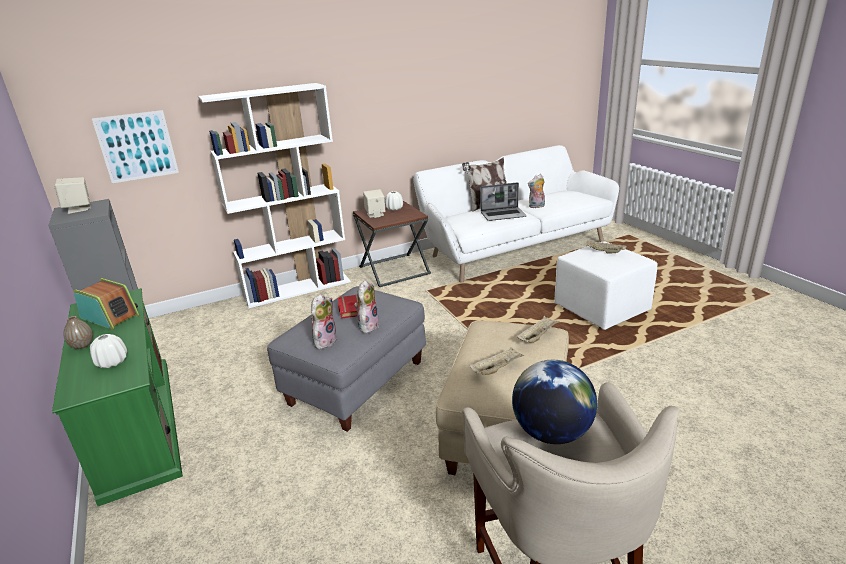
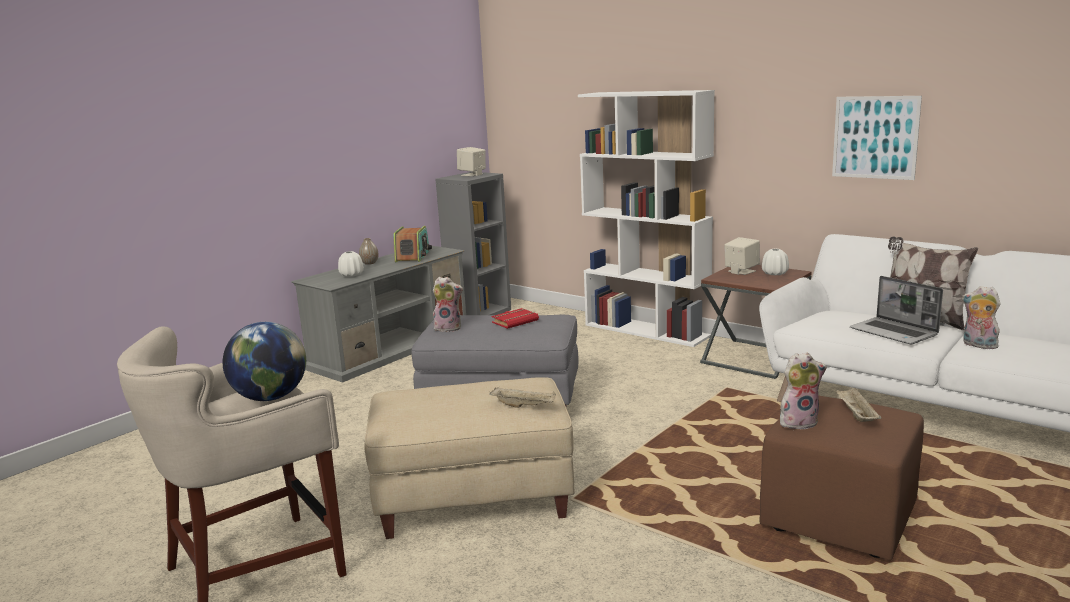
camera: 65 degrees right, 10 degrees down
(136, 423) = (392, 348): green tv stand -> grey tv stand
(137, 146) = (548, 134): picture -> picture (875, 137)
(368, 326) = (489, 335): plush toy -> plush toy (799, 422)
(496, 368) = (442, 398): beige tray -> none
(602, 310) = (839, 520): white ottoman -> brown ottoman

